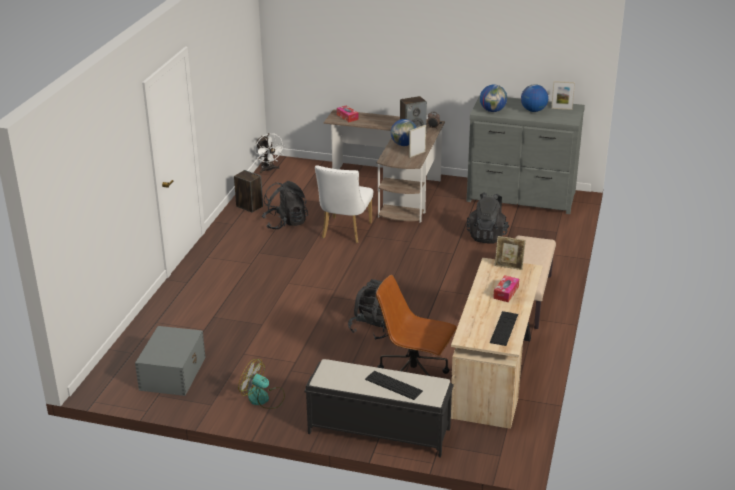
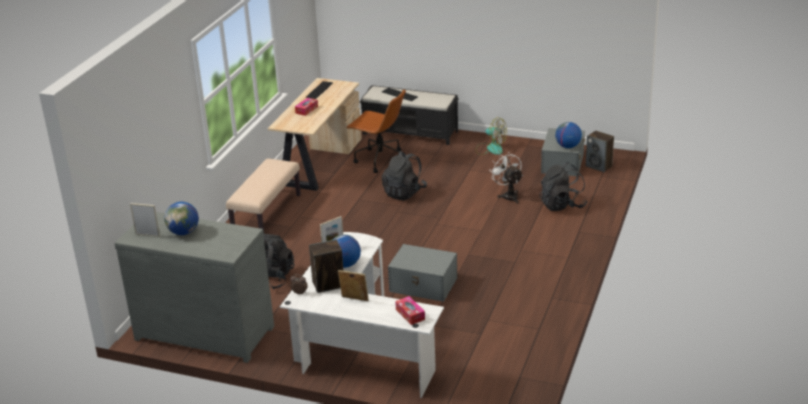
camera: 175 degrees left, 0 degrees up
(249, 206) = (538, 322): speaker -> speaker (599, 166)
(269, 170) = (524, 387): white fan -> white fan (508, 195)
(285, 223) = (491, 298): black backpack -> black backpack (562, 205)
(344, 232) = (424, 285): white chair -> grey storage box
(394, 189) = (357, 348): brown desk -> white desk
(492, 110) = (233, 233): globe -> globe (568, 146)
(509, 267) = (295, 126): picture frame -> picture frame (354, 299)

